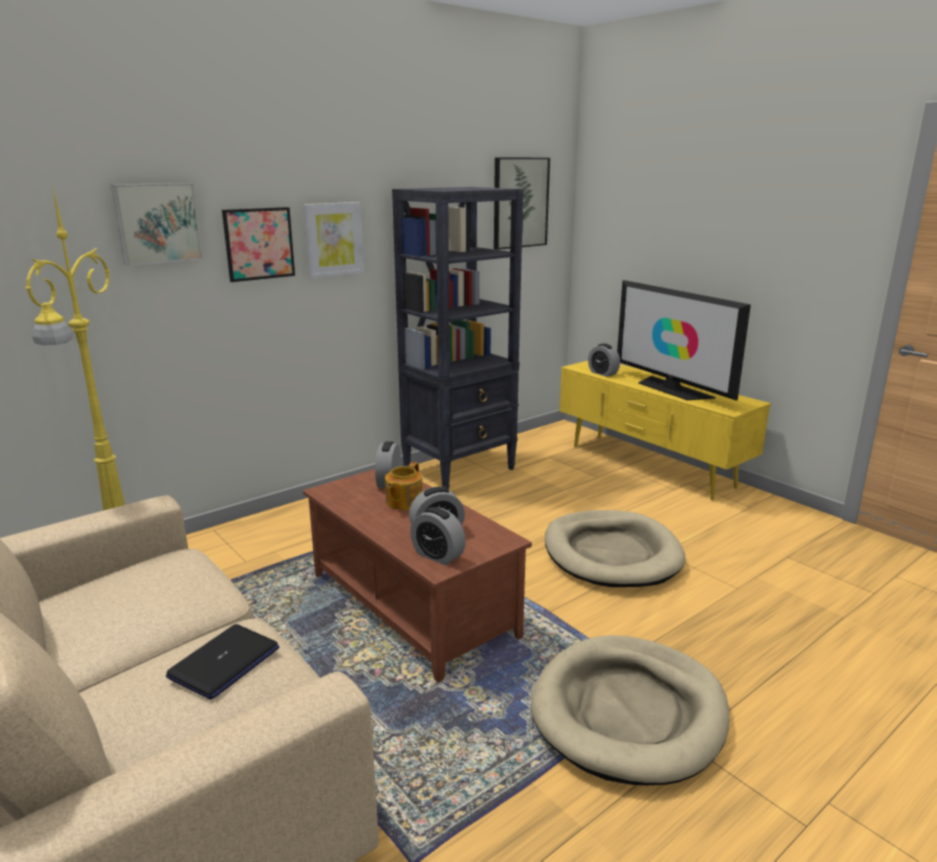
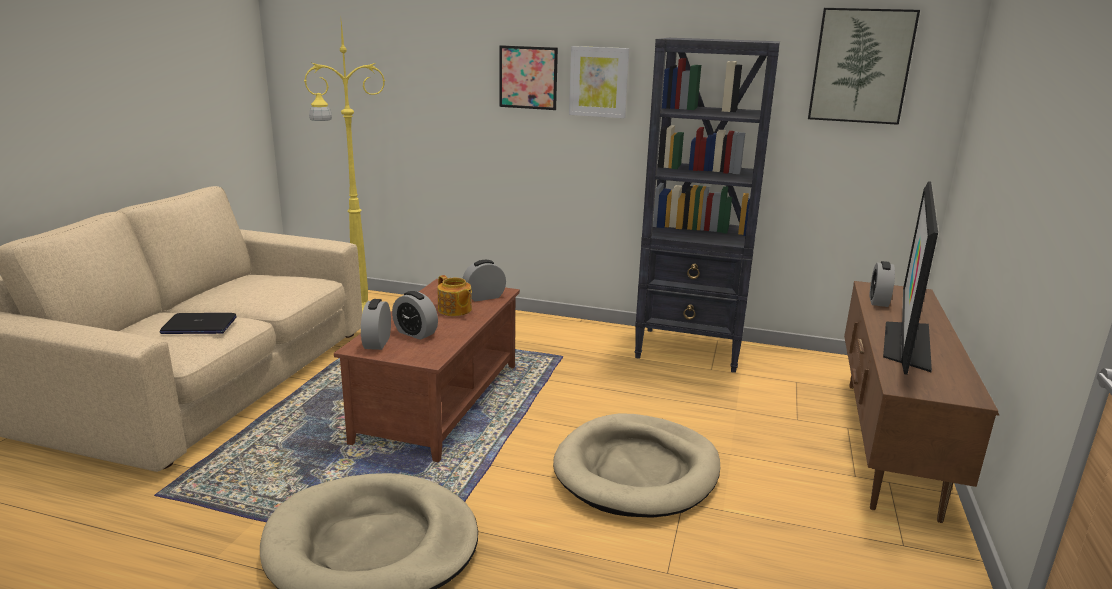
camera: 55 degrees right, 0 degrees up
(157, 223) = (451, 52): picture -> none
(403, 502) = (455, 310): teapot -> teapot turned 120 degrees counterclockwise
(649, 466) = (887, 444): yellow tv stand -> brown tv stand

